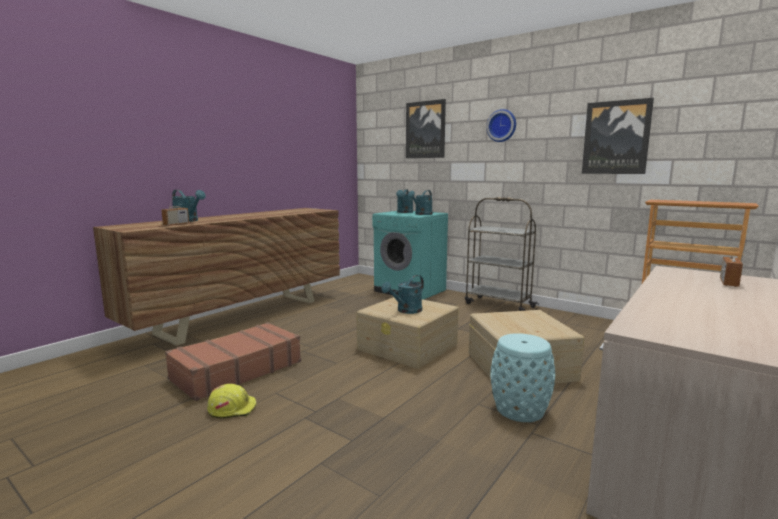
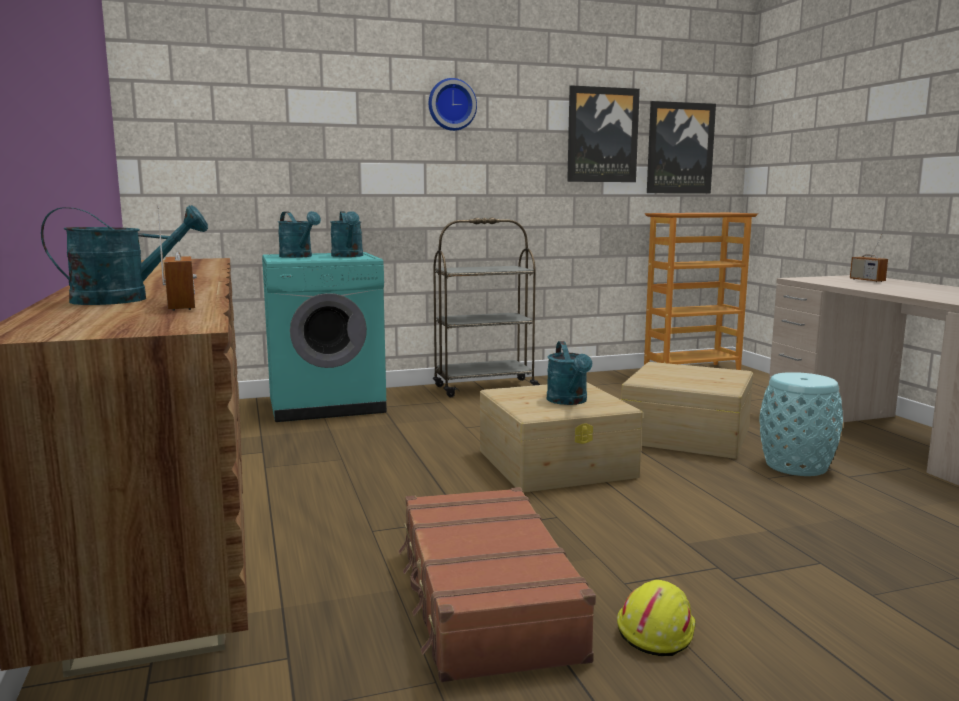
camera: 55 degrees left, 0 degrees up
(425, 130) = (304, 98): picture -> picture (679, 148)

